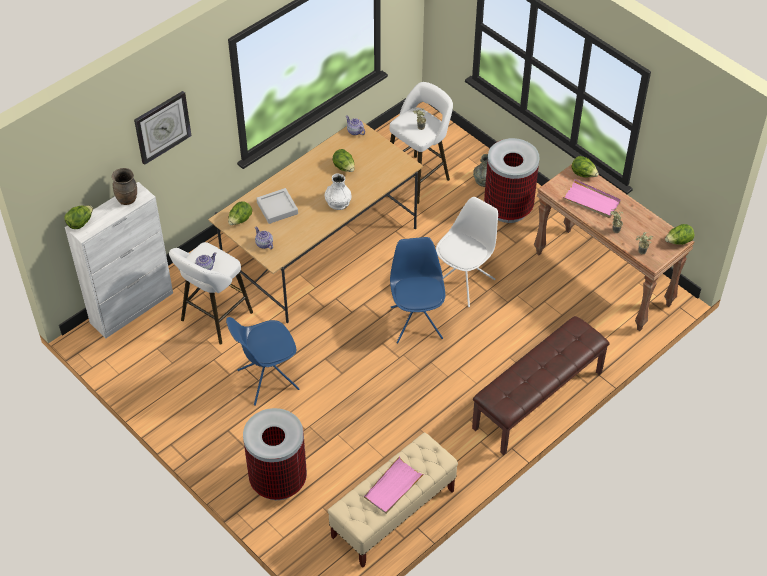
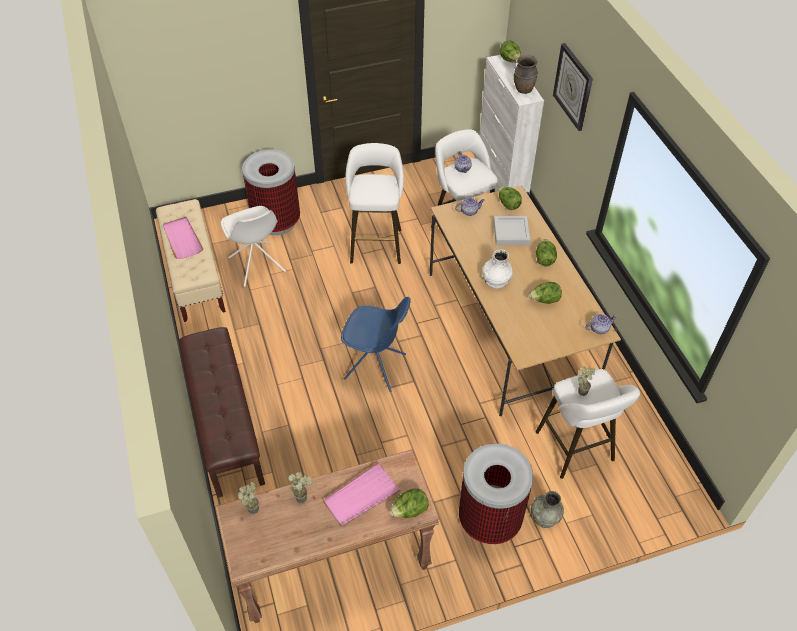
camera: 115 degrees right, 0 degrees up
(266, 380) = (376, 243): blue chair -> white stool
(464, 282) = (403, 428): white chair -> white chair (257, 265)
(678, 242) = (241, 560): lettuce -> lettuce (544, 259)

